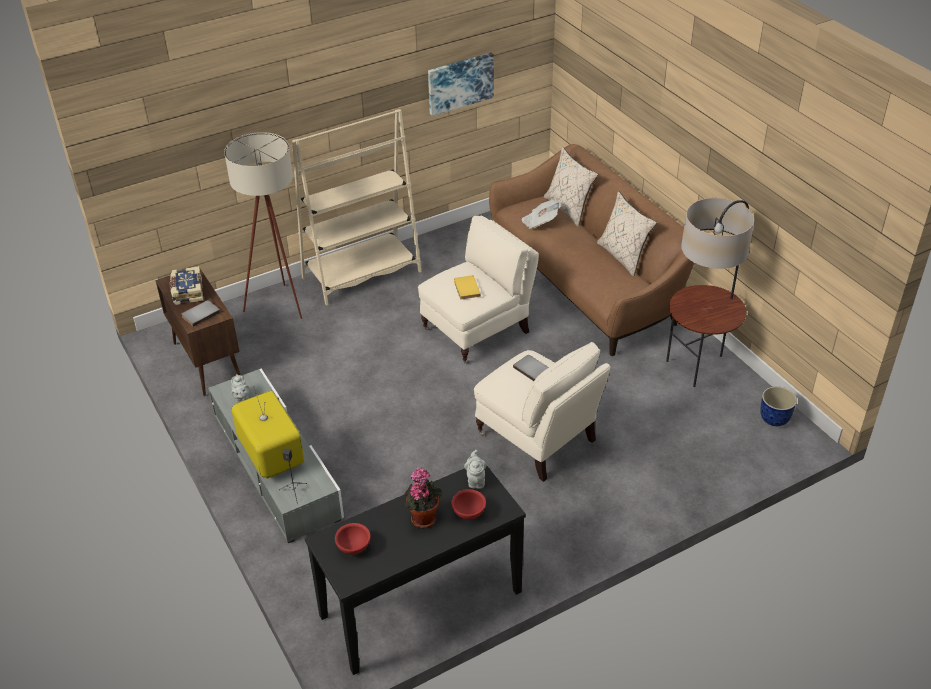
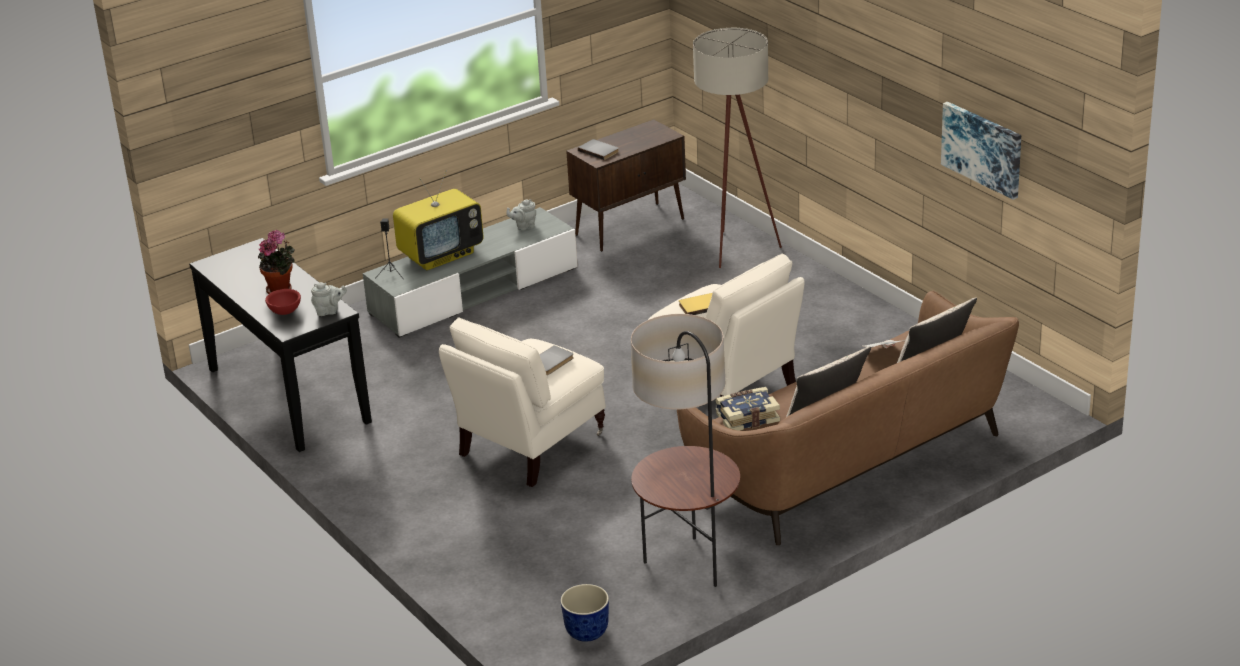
camera: 85 degrees right, 10 degrees down
(187, 292) = (636, 138): book -> book (747, 417)
(354, 548) = (247, 261): red bowl -> none
(362, 275) = (818, 294): beige bookcase -> none

